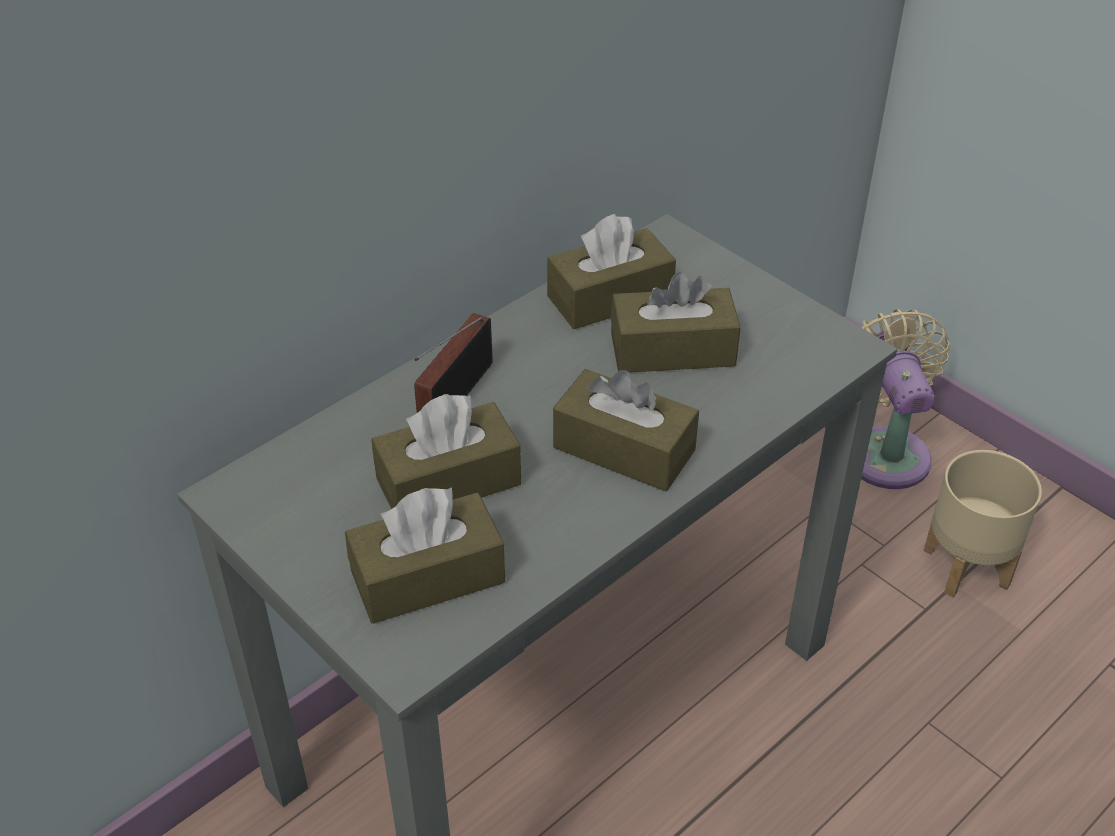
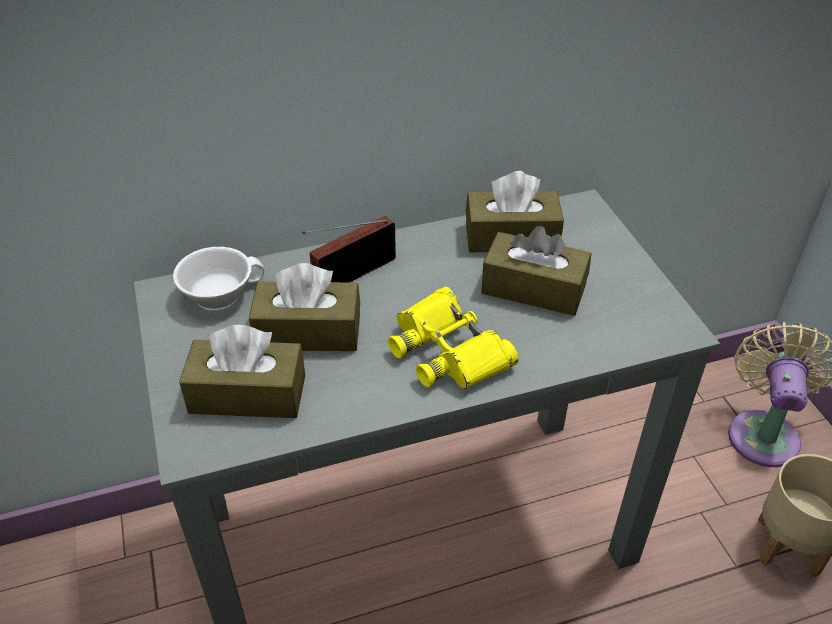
camera: 25 degrees right, 0 degrees up
(303, 471) = (219, 293): none -> white cup
(624, 449) = (448, 350): brown tissue box -> yellow binoculars

